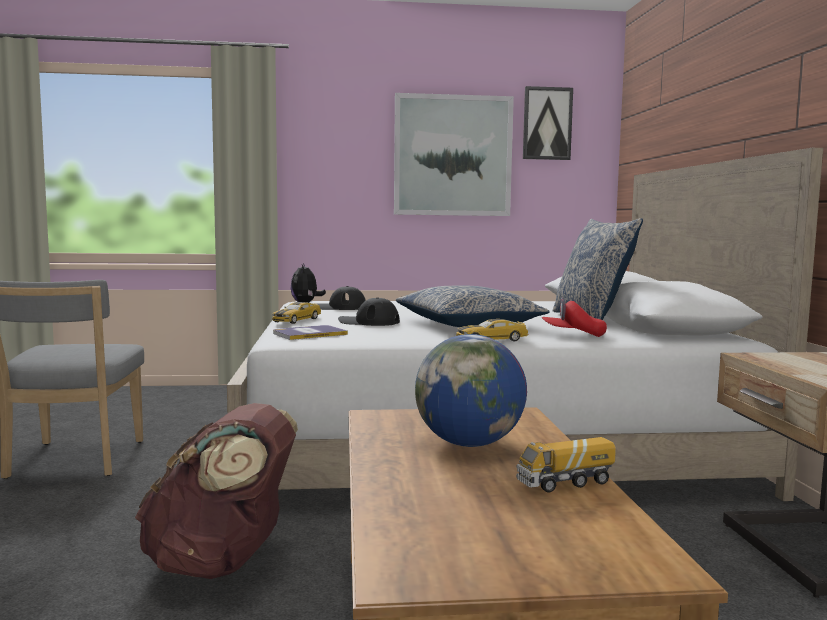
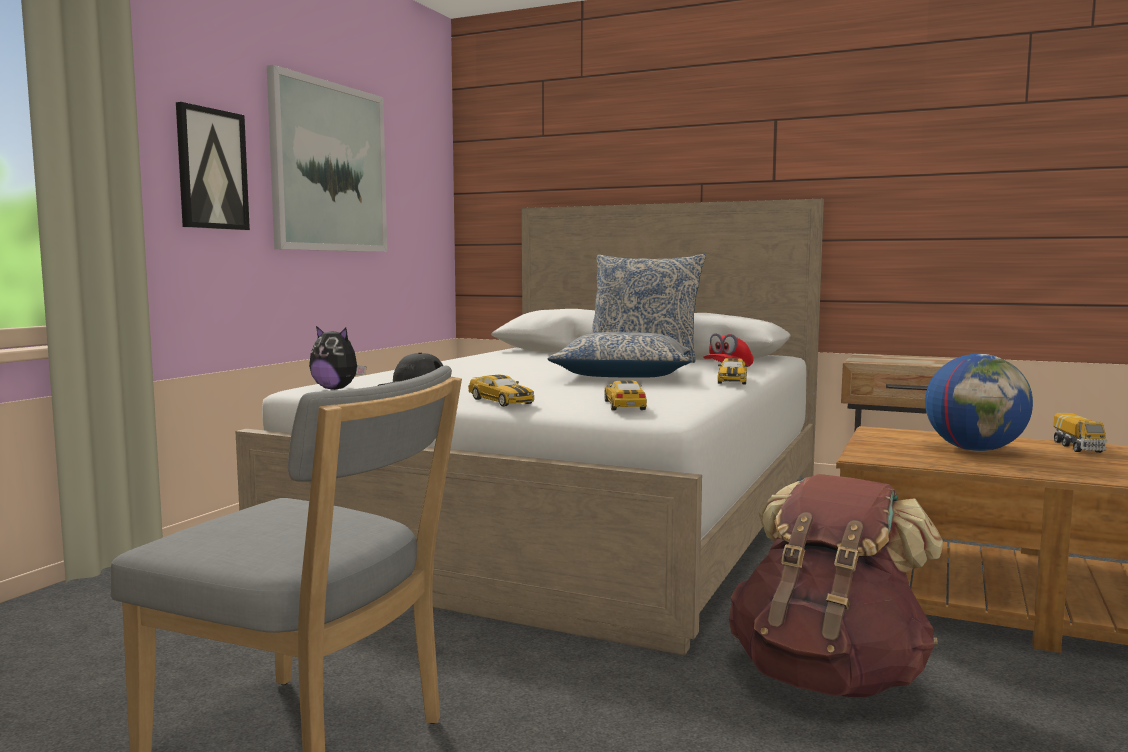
camera: 60 degrees left, 0 degrees up
(309, 334) = (624, 405): book -> toy car
(368, 322) = (563, 389): black cap -> none
(547, 123) = (405, 137): picture -> picture (211, 169)

